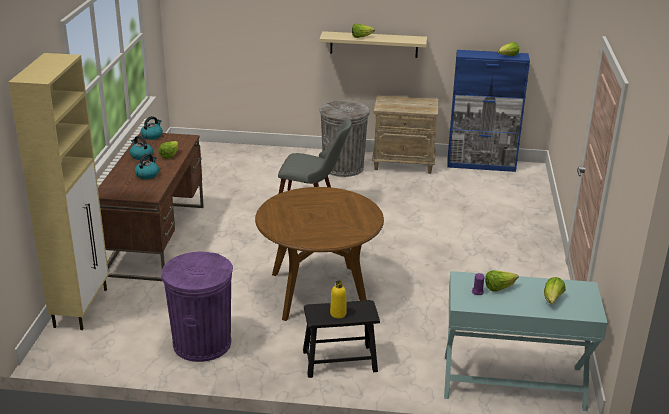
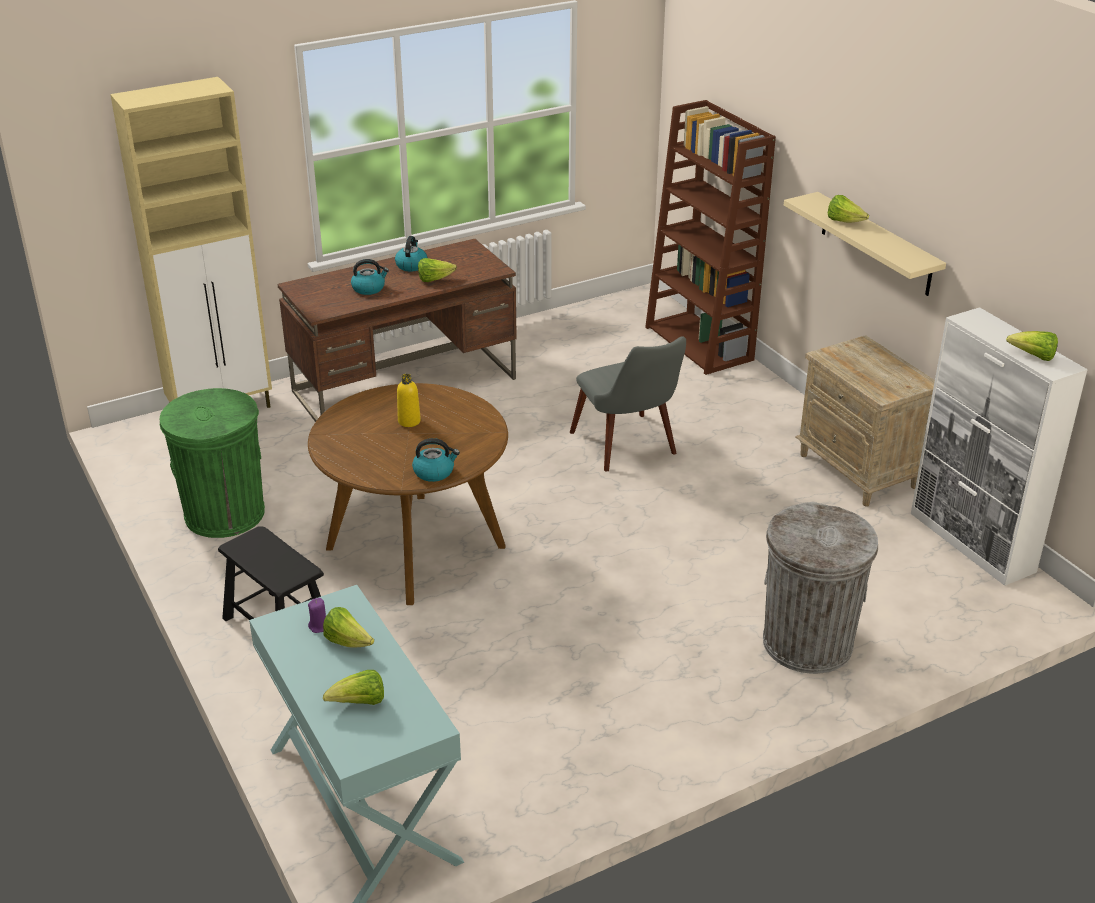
camera: 55 degrees right, 5 degrees up
(152, 136) = (471, 249): kettle -> kettle (434, 472)
(202, 343) = (224, 514): purple trash can -> green trash can
(248, 152) = (700, 344): none -> brown bookcase
(338, 314) = (263, 557): yellow bottle -> yellow bottle (409, 421)
(343, 167) = (767, 428): grey trash can -> grey trash can (807, 643)
(481, 165) = (972, 542): blue cabinet -> white cabinet

